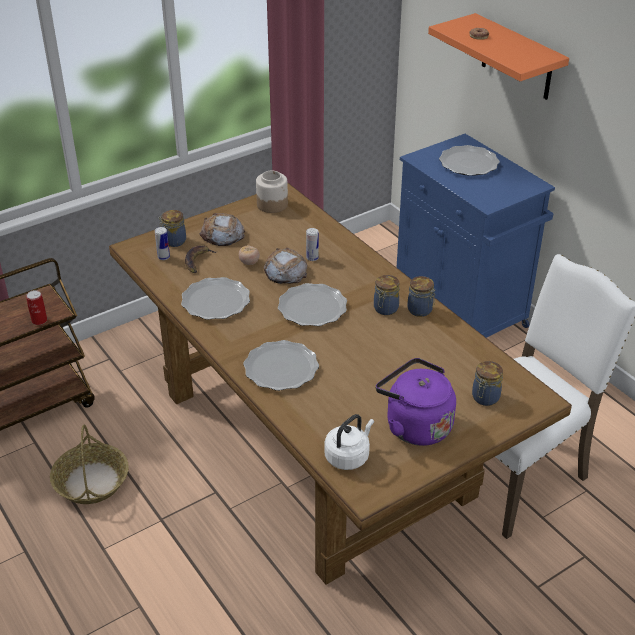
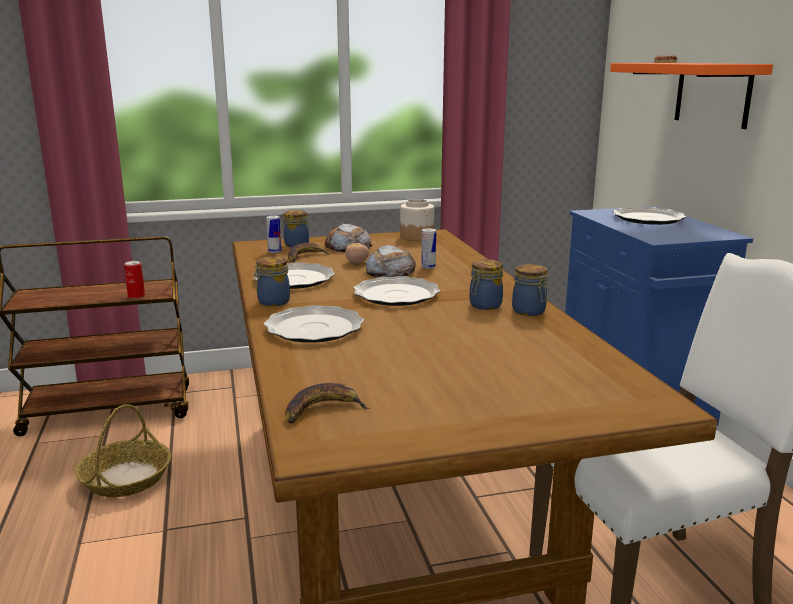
camera: 20 degrees right, 20 degrees down
(348, 456) = (323, 410): white kettle -> banana
(414, 425) = (446, 398): purple kettle -> none
(485, 398) = (572, 390): jar -> jar (272, 302)

